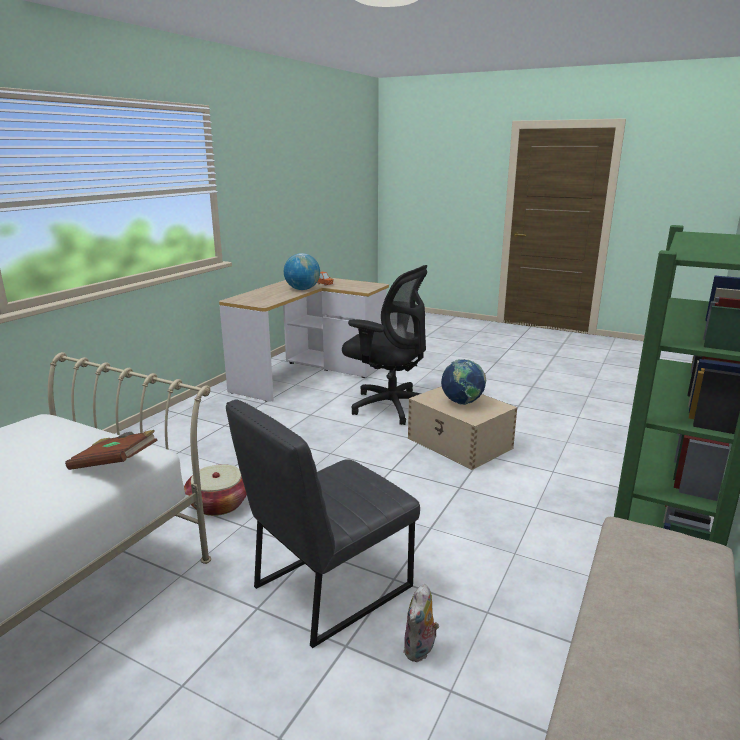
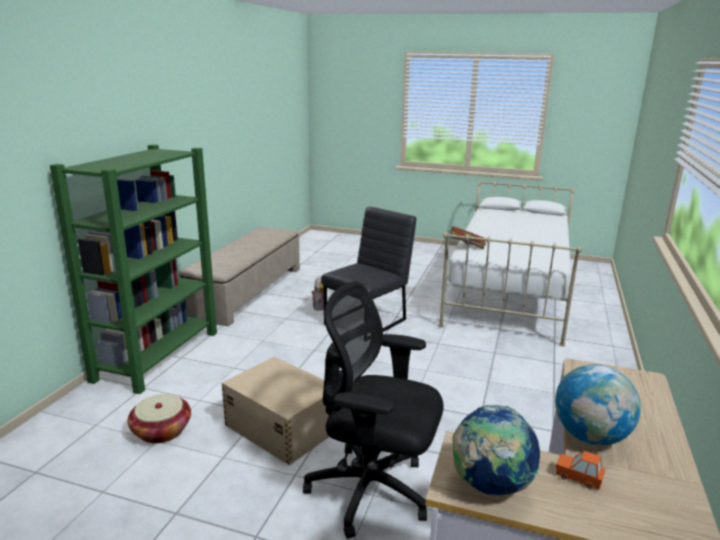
camera: 170 degrees right, 0 degrees up
(219, 504) = (466, 354): basket -> basket (161, 431)
(462, 403) = (280, 383): globe -> globe (490, 486)

